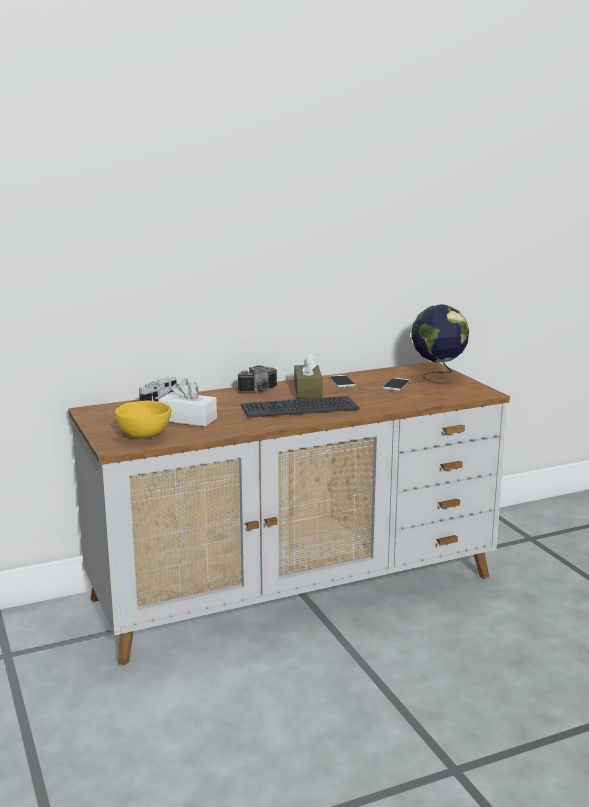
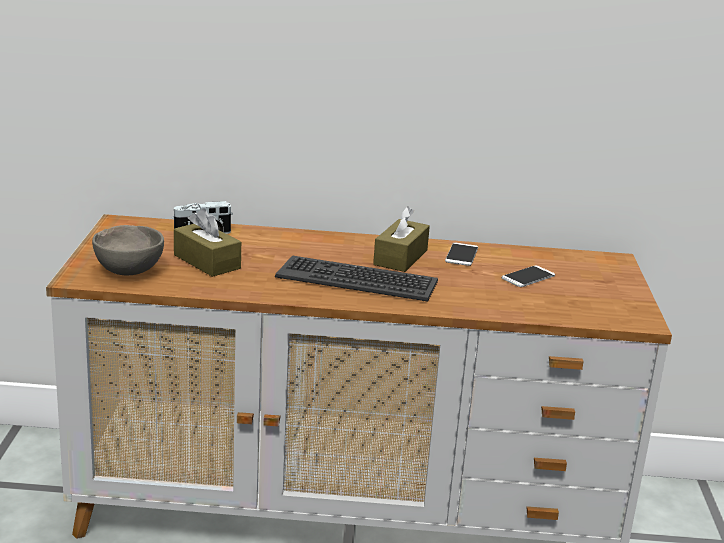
camera: 25 degrees right, 5 degrees up
(144, 436) = (129, 271): yellow bowl -> grey bowl
(188, 419) = (207, 262): white tissue box -> brown tissue box
(260, 391) = (342, 243): camera -> none
(437, 376) = (604, 277): globe -> none

